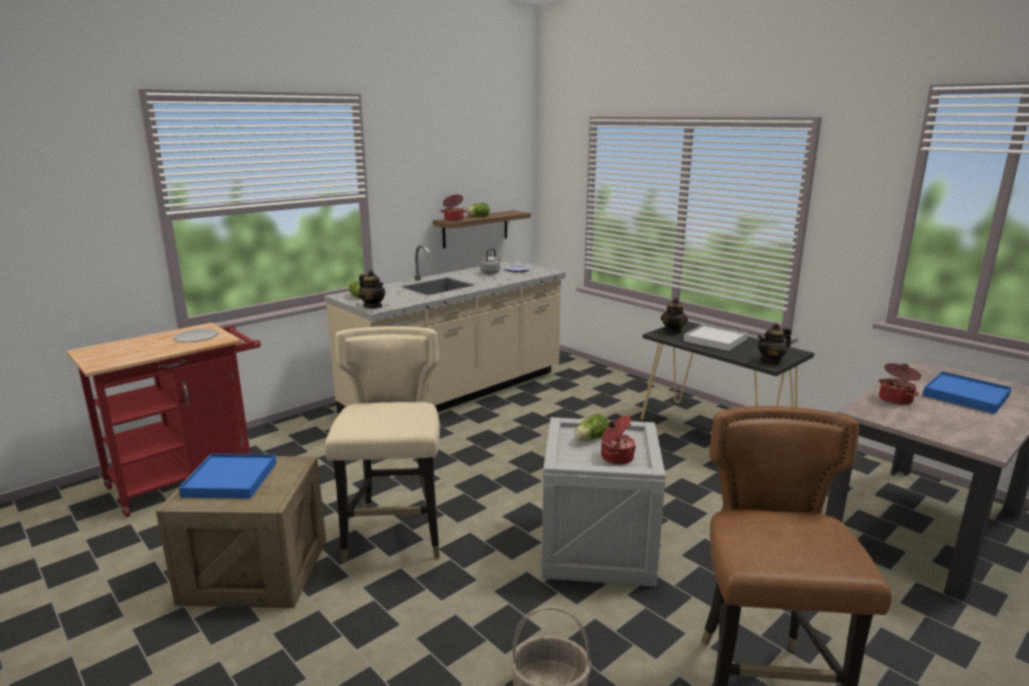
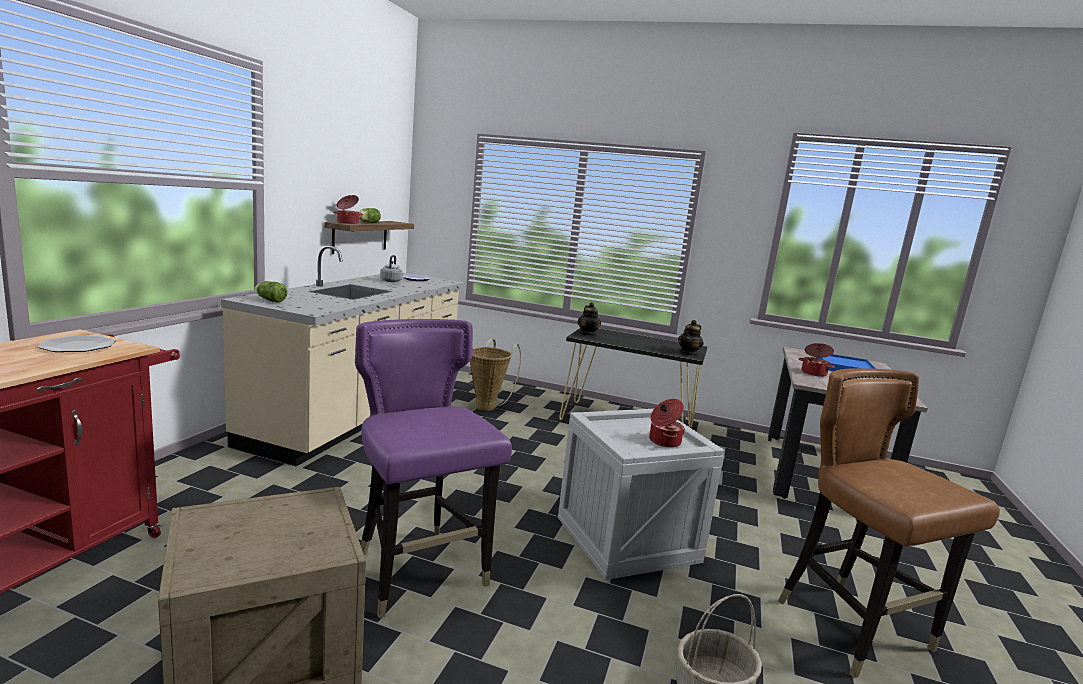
camera: 30 degrees left, 5 degrees down
(230, 479) = (243, 533): blue tray -> none
(373, 306) = (304, 309): teapot -> none
(395, 536) = (419, 572): beige chair -> purple chair
(577, 398) = (488, 406): none -> basket
(590, 439) = (623, 428): lettuce -> none
(715, 340) = (628, 339): white tray -> none

